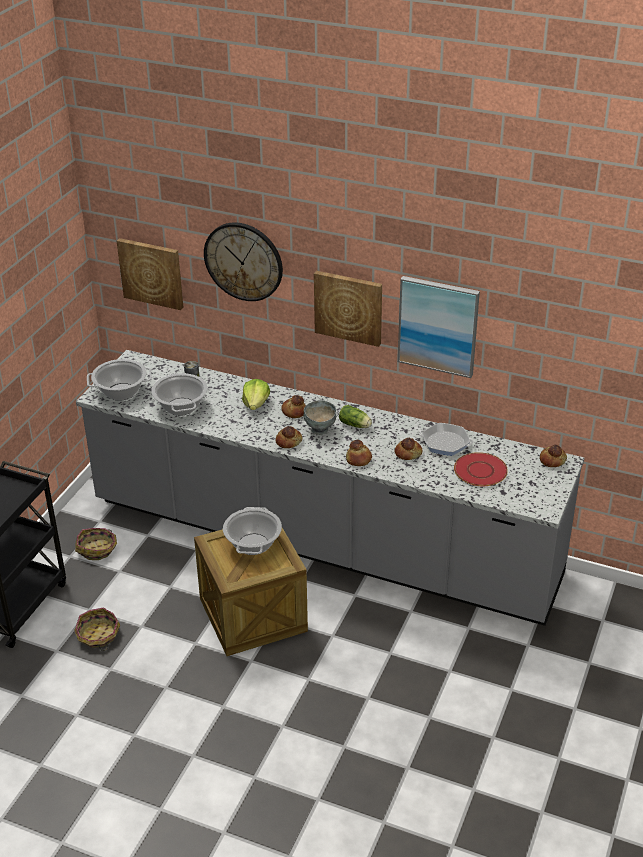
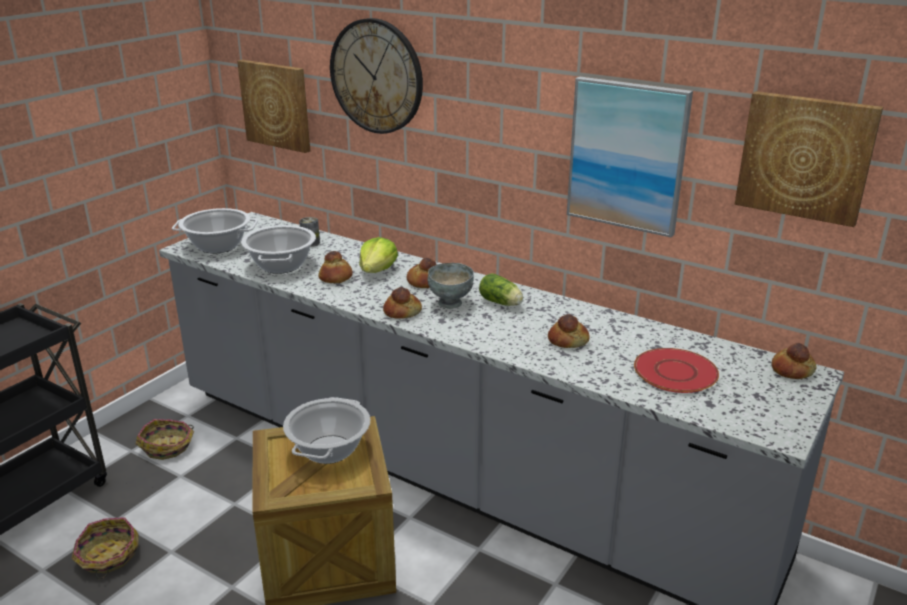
camera: 10 degrees right, 10 degrees down
(348, 307) = (505, 134): picture -> picture (805, 157)
(359, 459) = (494, 340): bread -> bread (336, 277)
(445, 443) = (626, 334): frying pan -> none

